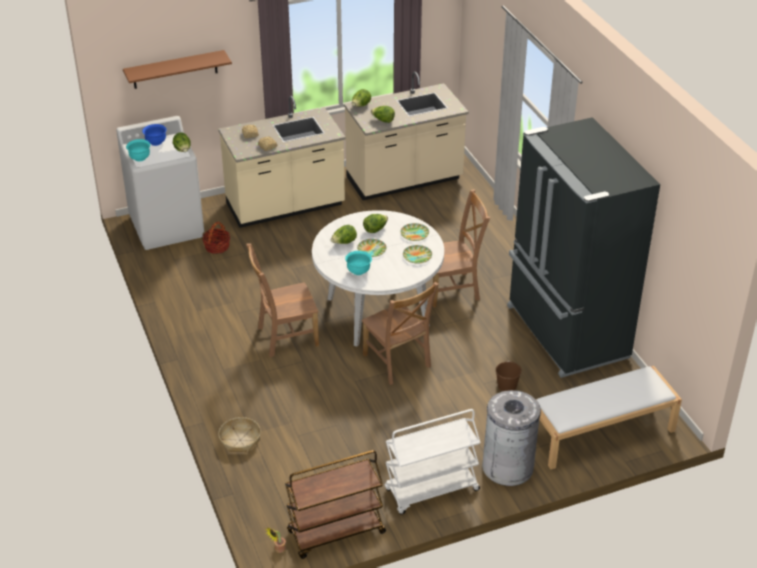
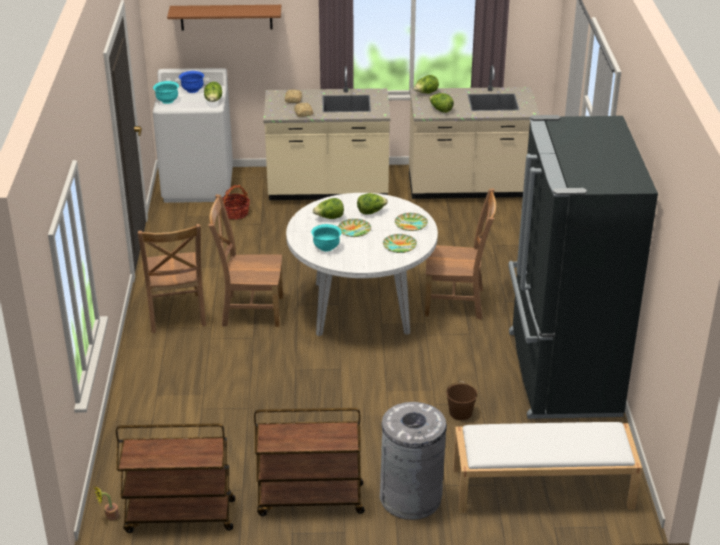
camera: 20 degrees right, 5 degrees down
(240, 440) = (140, 398): basket -> none
(397, 362) = (352, 362): brown chair -> brown chair (176, 315)
(431, 490) = (309, 500): white cart -> brown cart

